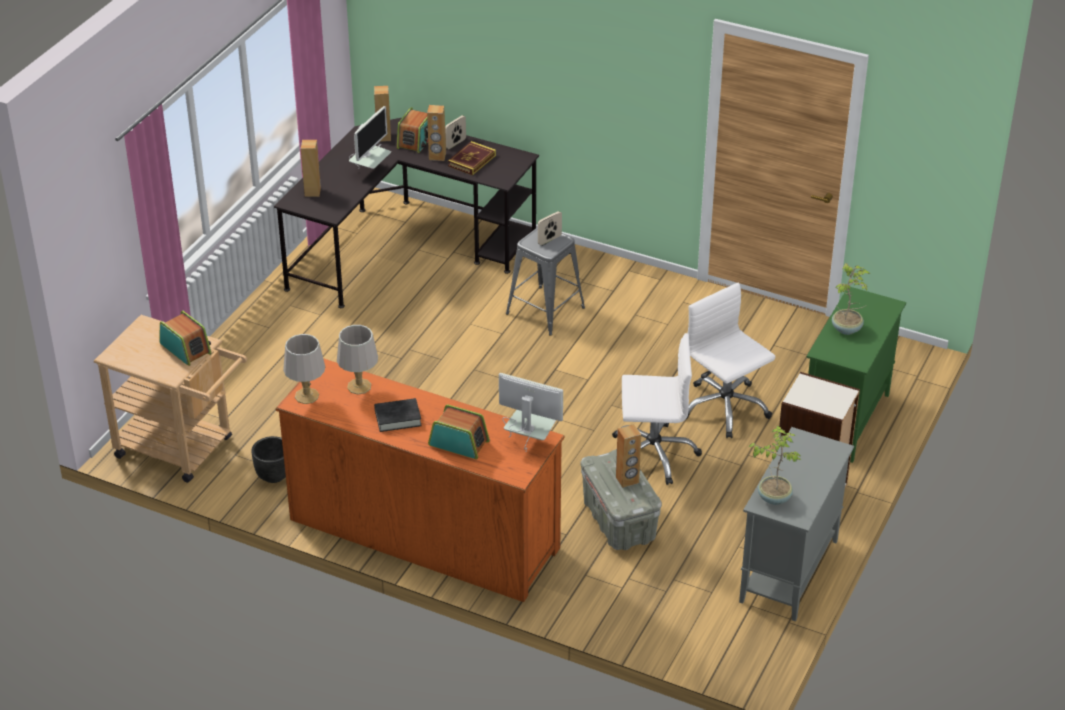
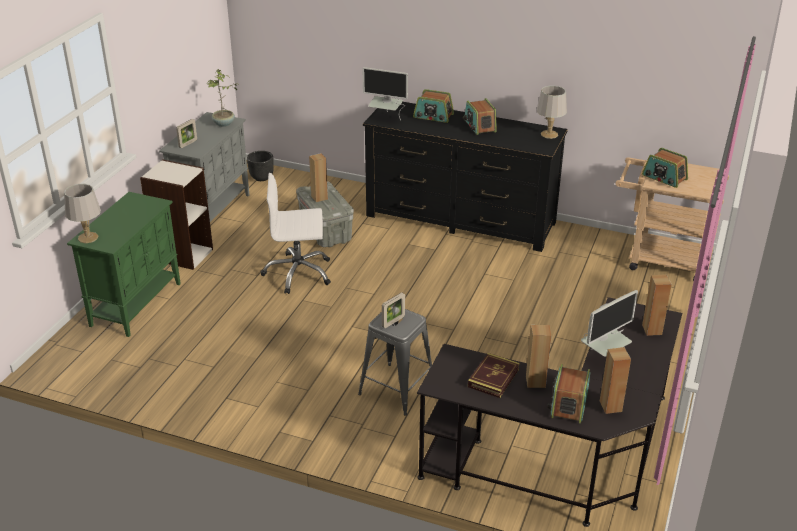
camera: 175 degrees right, 5 degrees down
(273, 476) = (582, 246): black planter -> black planter (262, 177)
(359, 387) = (514, 140): grey table lamp -> grey table lamp (88, 237)
(370, 172) = (603, 357): monitor -> monitor turned 150 degrees counterclockwise
(398, 418) = (479, 126): black book -> radio
(424, 533) = (460, 219): orange dresser -> black dresser
(456, 144) = (519, 401): picture frame -> picture frame (188, 144)
(724, 408) = (235, 309): white office chair -> none
(847, 329) = (130, 219): potted plant -> none

